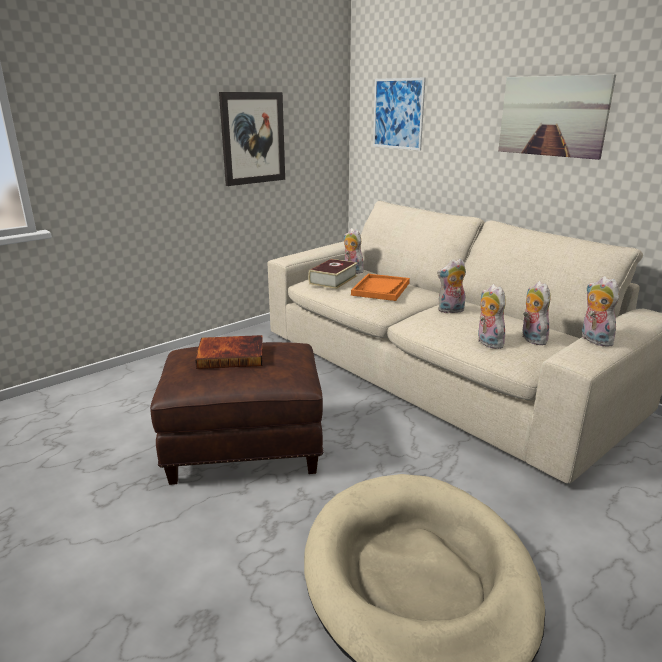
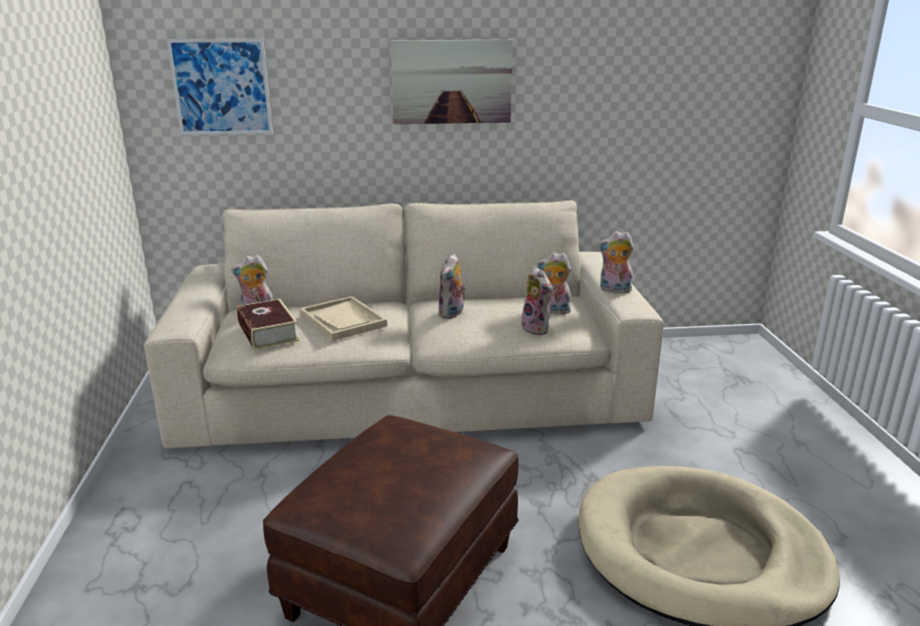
camera: 55 degrees left, 0 degrees up
(231, 355) = (380, 468): book -> none
(253, 138) = (51, 154): picture -> none
(381, 289) = (343, 320): orange tray -> beige tray
(487, 342) = (537, 328): plush toy -> plush toy turned 135 degrees counterclockwise

